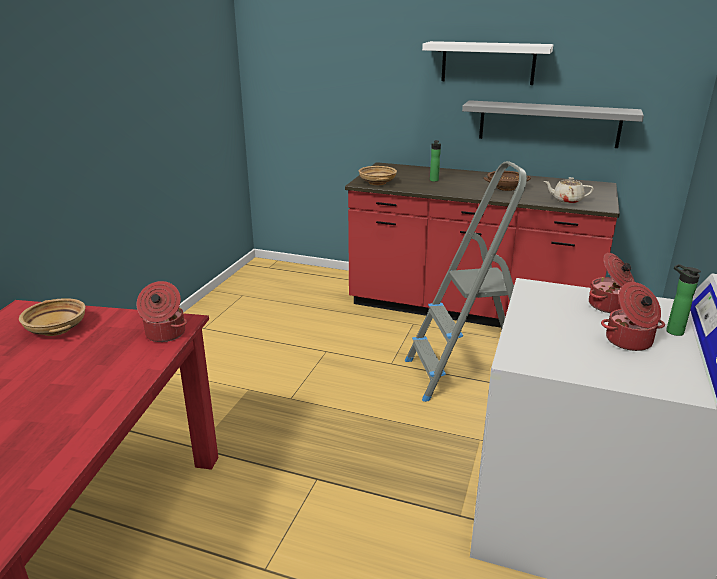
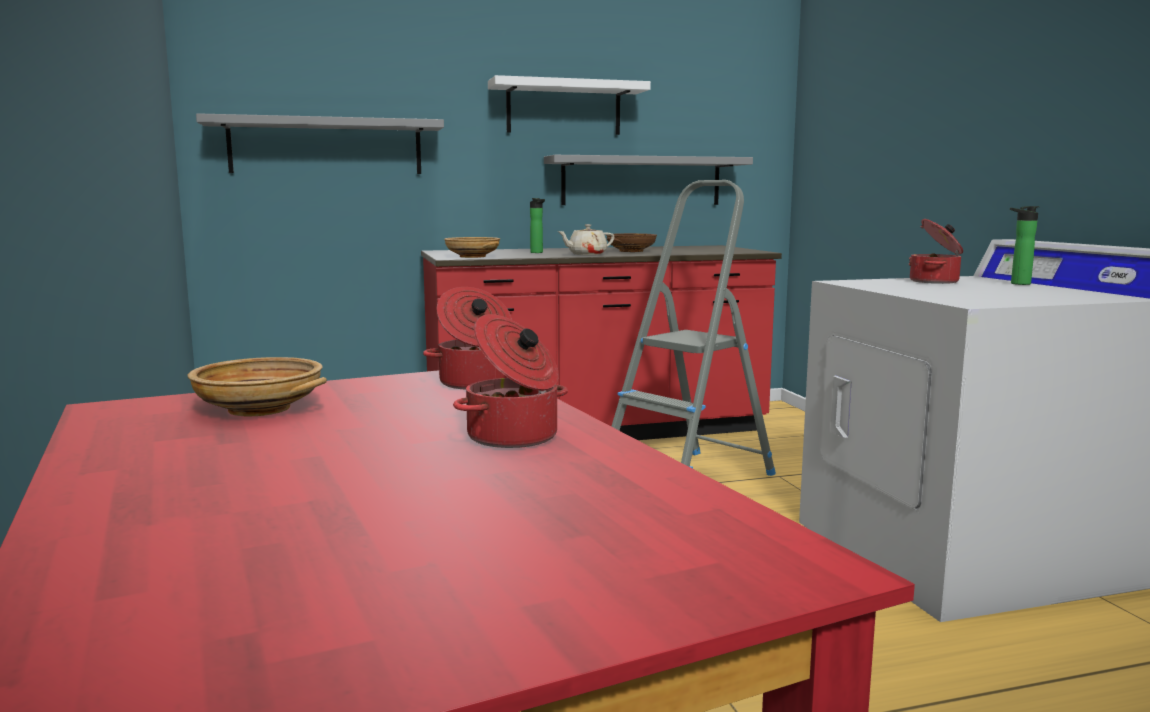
camera: 35 degrees left, 15 degrees down
(321, 88) = (326, 147): none -> grey shelf
(566, 200) = (713, 251): beige teapot -> beige teapot (586, 254)
(629, 341) = (1010, 289): cooking pot -> cooking pot (514, 437)

